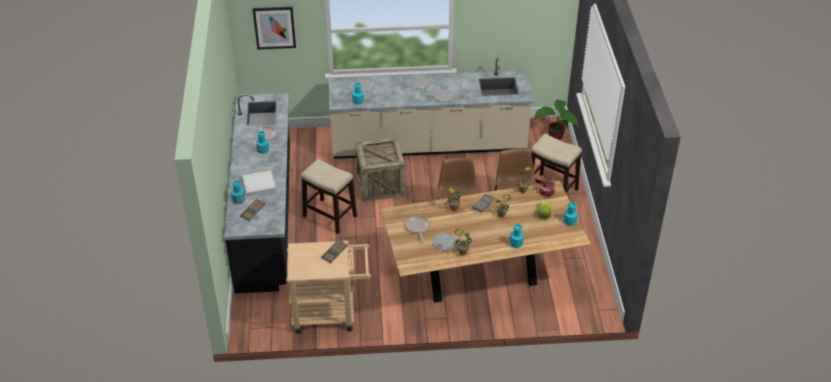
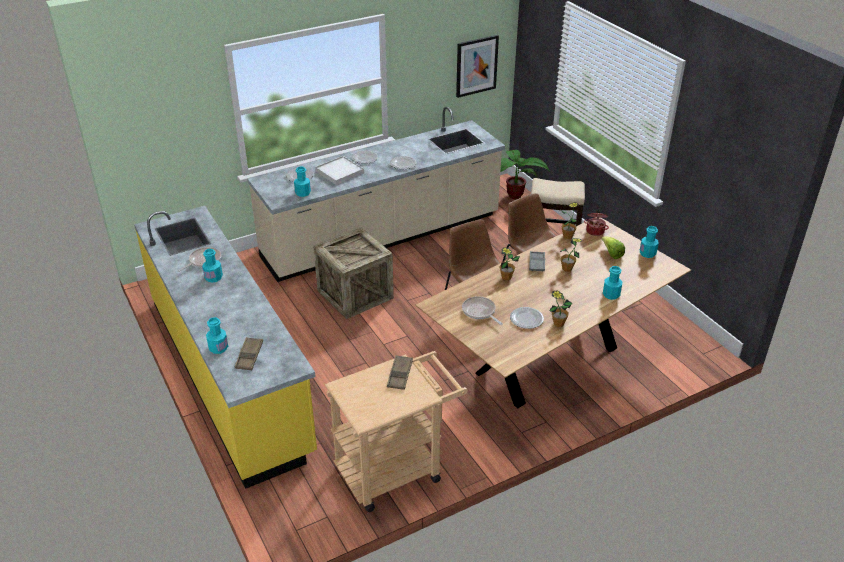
camera: 25 degrees left, 5 degrees down
(259, 184) = (235, 319): white tray -> white tray (339, 172)
(266, 216) = (230, 373): black counter -> yellow counter
(274, 27) = (164, 120): picture -> picture (476, 66)
(329, 216) = (315, 348): stool -> none

